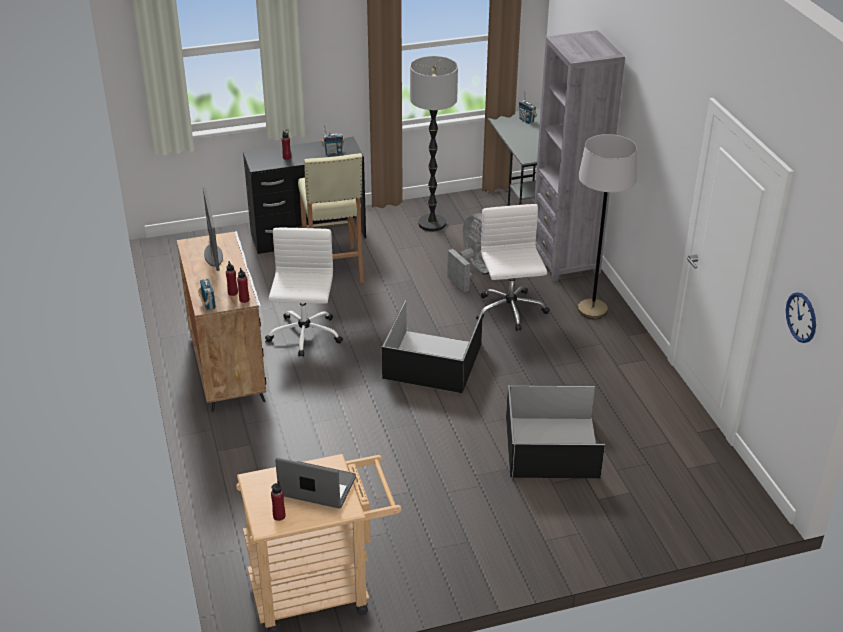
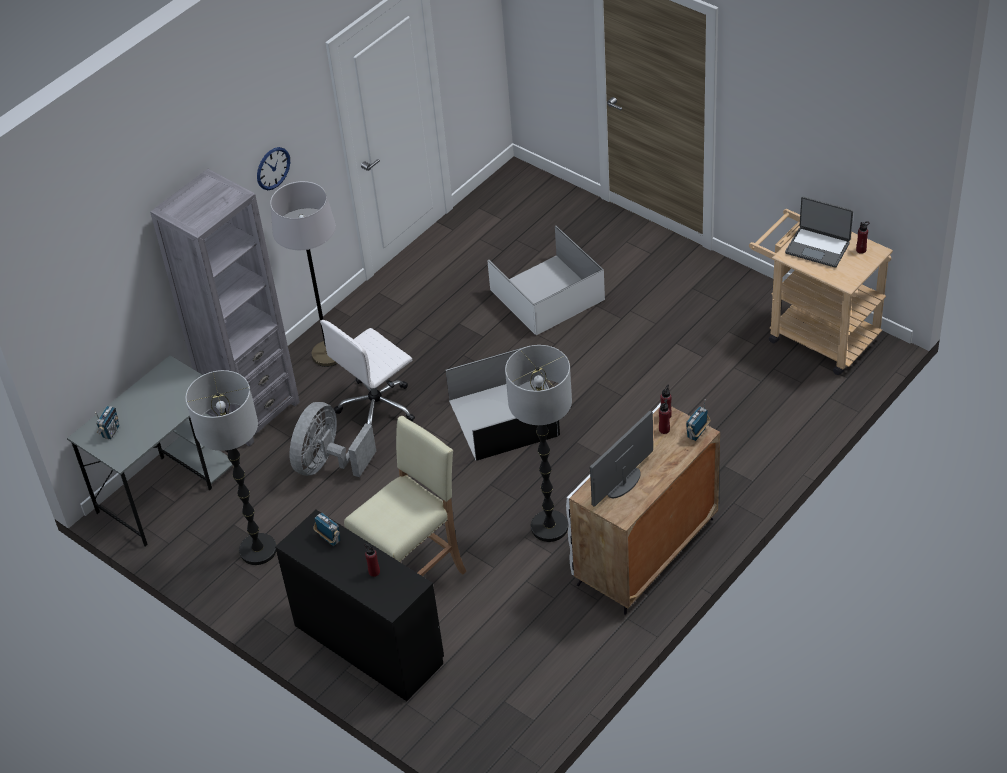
camera: 120 degrees left, 10 degrees up
(304, 336) = (549, 527): white office chair -> floor lamp
(317, 488) = (818, 247): laptop -> laptop turned 45 degrees counterclockwise
(552, 448) = (548, 294): black storage box -> white storage box
(801, 317) = (471, 34): wall clock -> wall clock (273, 168)

